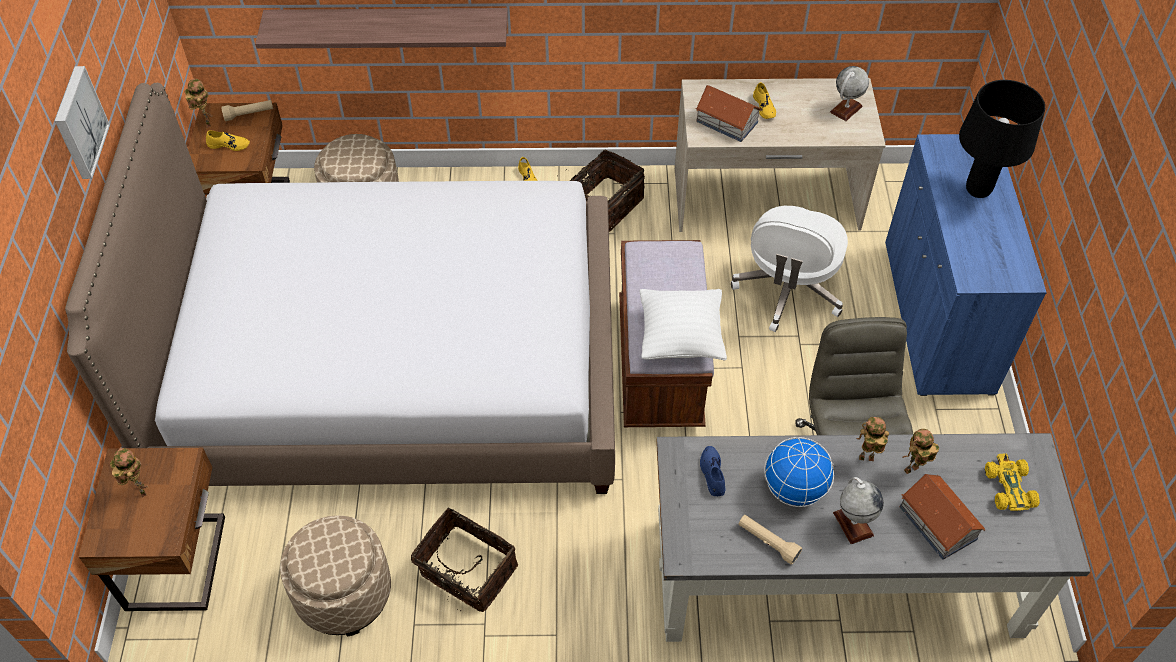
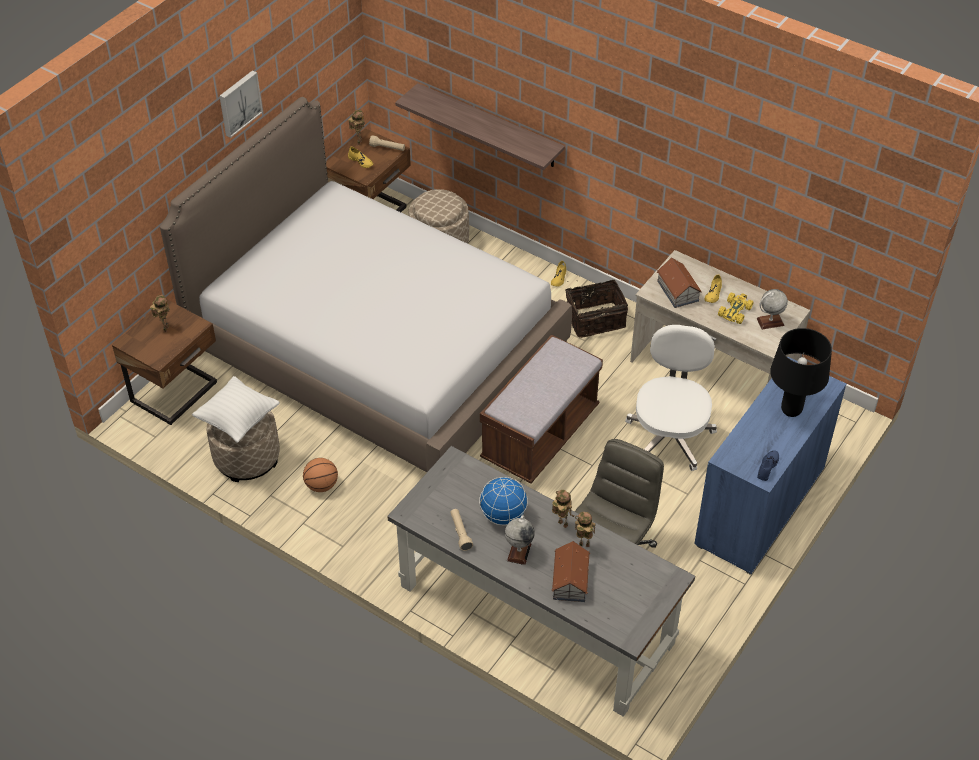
camera: 35 degrees right, 5 degrees down
(467, 573) = (321, 485): basket -> basketball
(680, 338) = (531, 408): white pillow -> white pillow (238, 420)
(712, 473) = (464, 481): blue shoe -> blue shoe (767, 467)
(788, 290) = (669, 435): white office chair -> white office chair turned 135 degrees clockwise
(1008, 487) = (634, 587): yellow toy car -> yellow toy car (735, 311)

